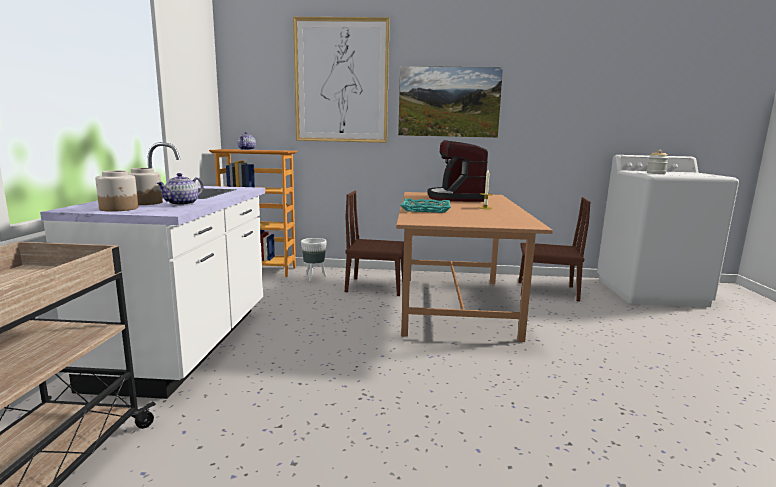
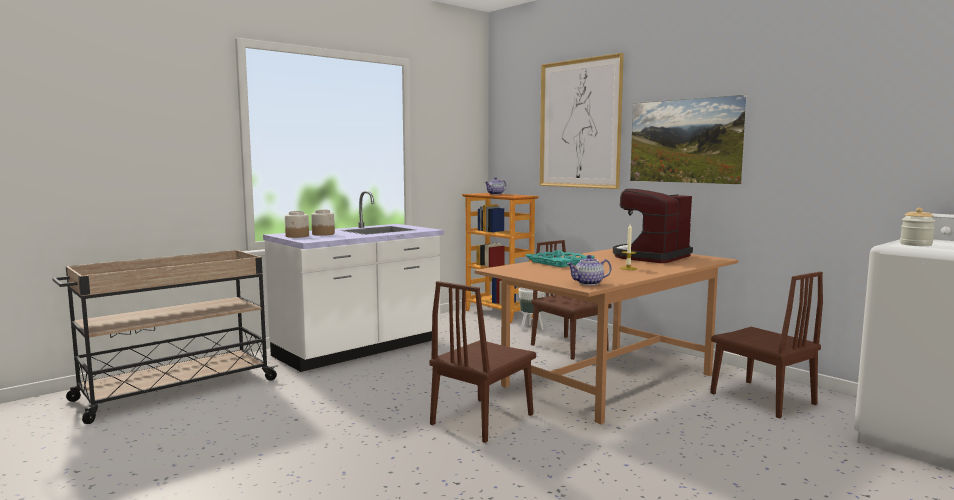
camera: 45 degrees right, 5 degrees down
(182, 204) = (337, 236): teapot -> teapot (588, 283)
(454, 372) = (482, 419): none -> brown chair

